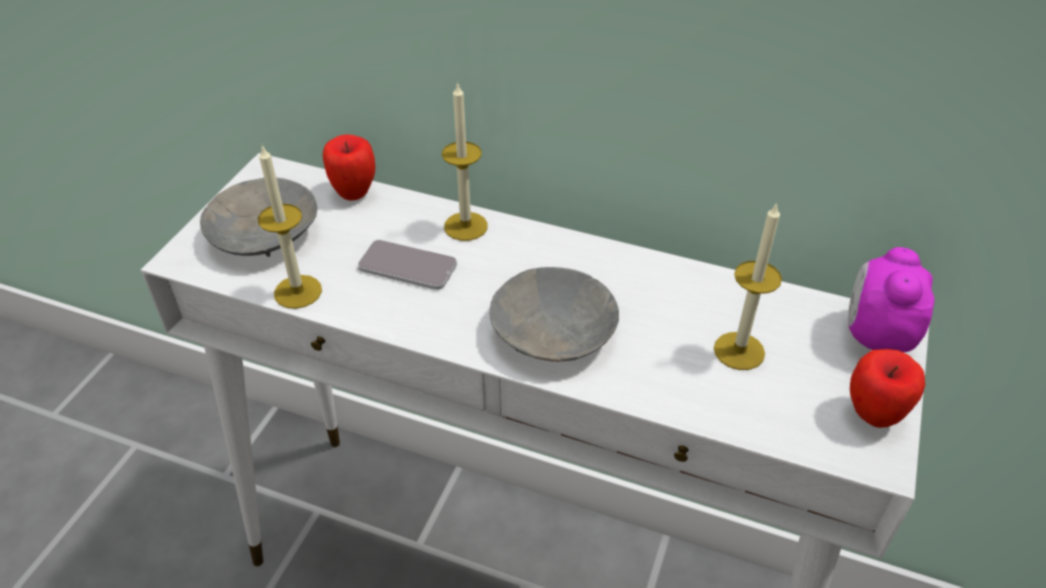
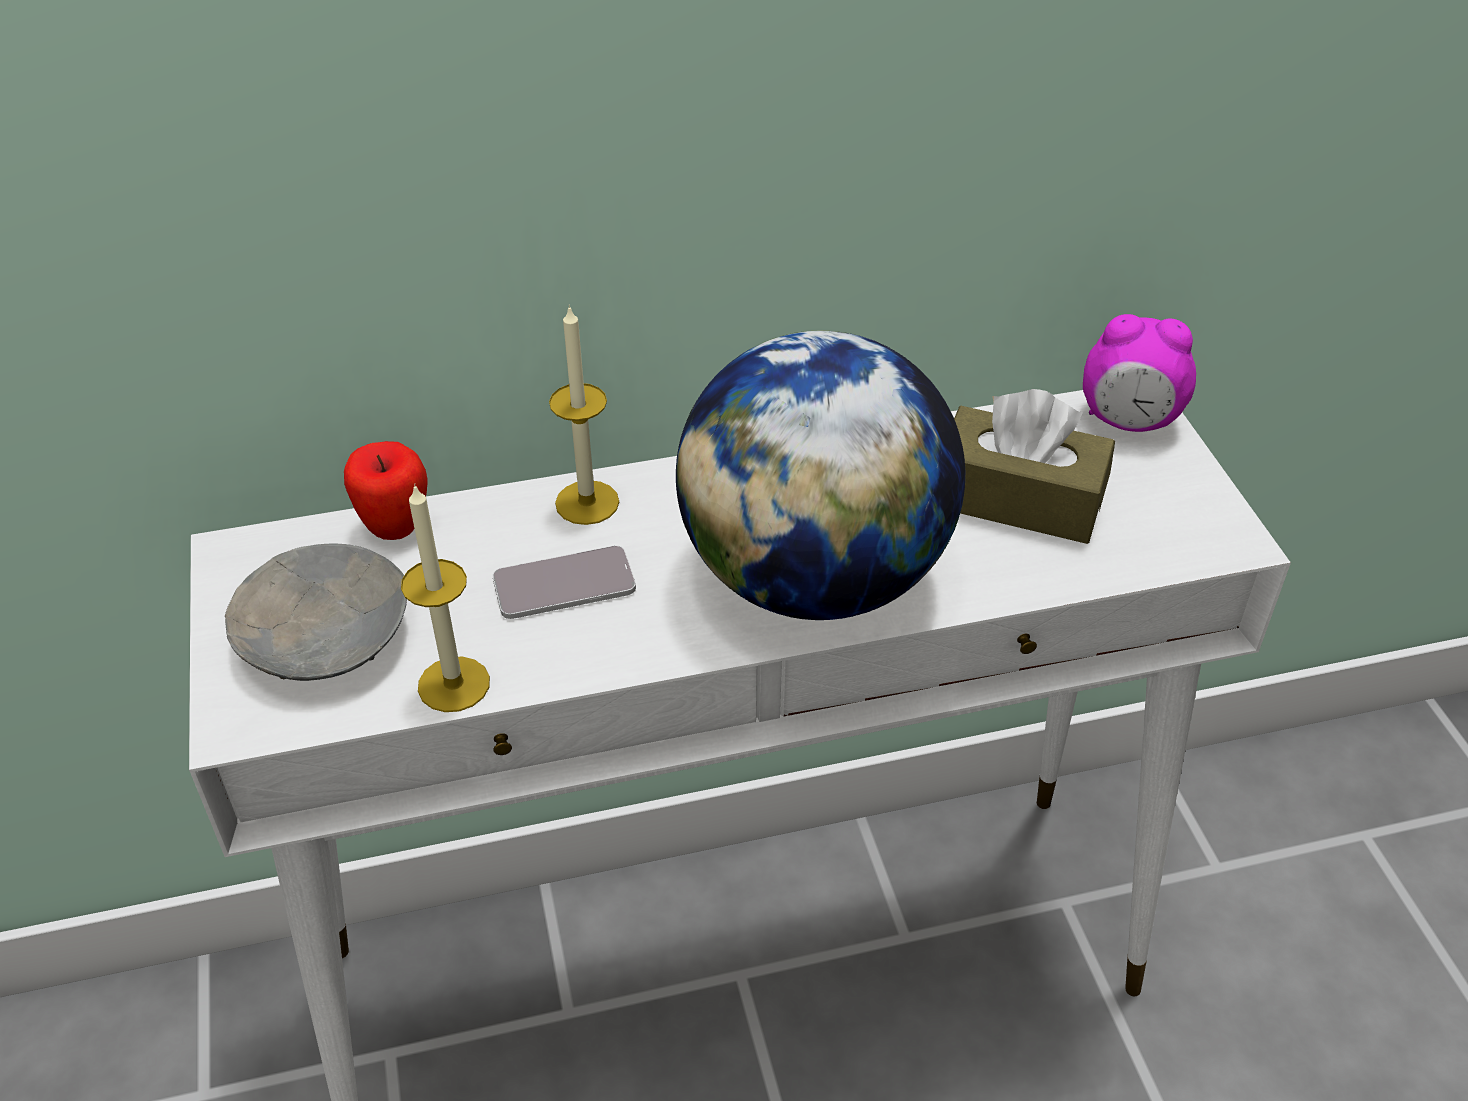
camera: 35 degrees left, 0 degrees up
(554, 333) = (814, 577): grey bowl -> globe
(739, 351) = (1018, 499): candle -> brown tissue box
(872, 416) = (1192, 502): apple -> none
(875, 337) = (1128, 421): alarm clock -> alarm clock turned 60 degrees counterclockwise

